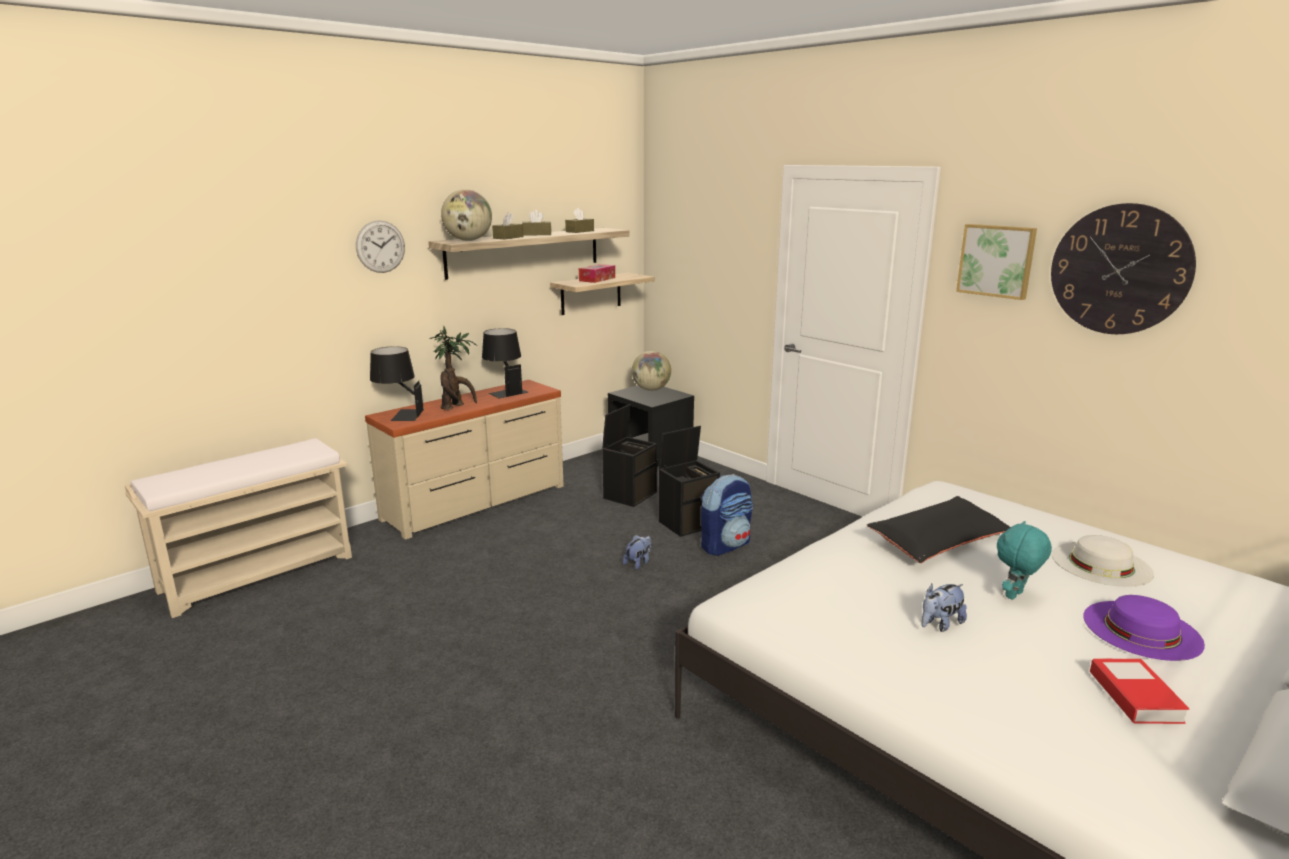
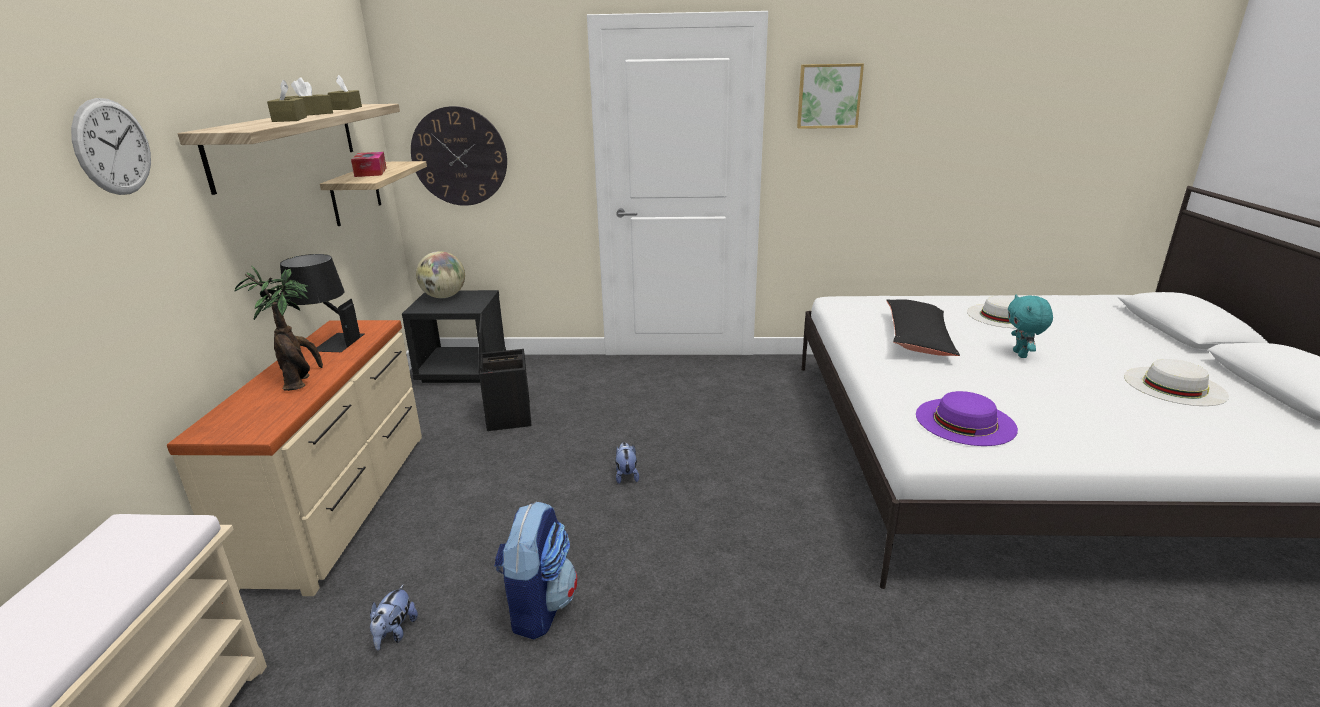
camera: 45 degrees left, 5 degrees up
(399, 415) = (231, 422): black table lamp -> none
(468, 240) = (248, 126): globe -> none
(688, 523) = (605, 418): black storage box -> none
(725, 545) = (667, 422): backpack -> backpack (538, 606)
(940, 624) = (1037, 393): plush toy -> plush toy (395, 633)
(1119, 269) = (928, 92): wall clock -> wall clock (459, 156)
(1135, 697) = (1174, 386): book -> white hat
(1141, 629) = (1096, 346): purple hat -> purple hat (965, 421)

